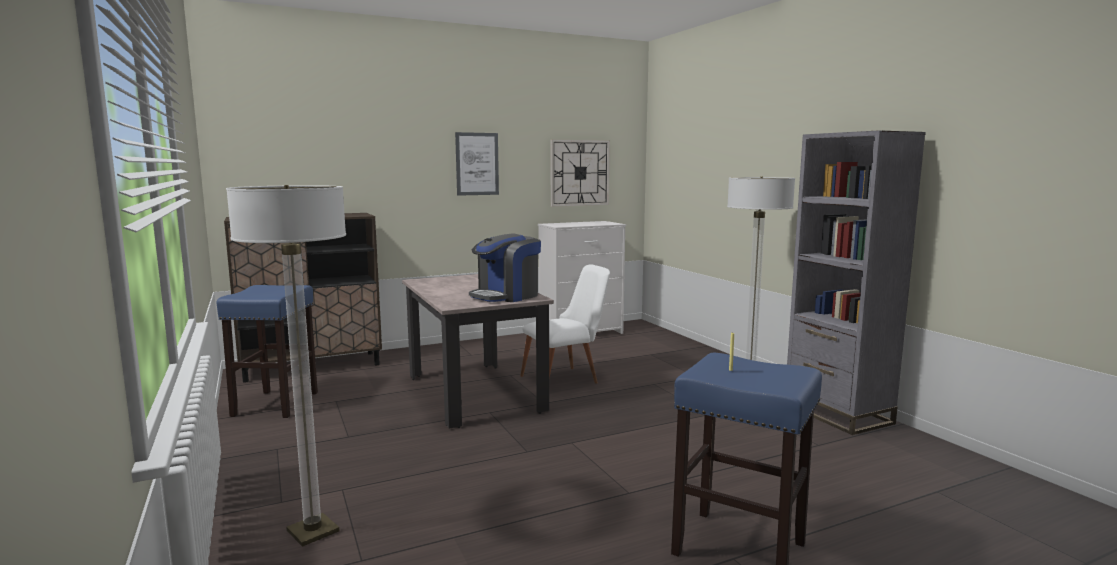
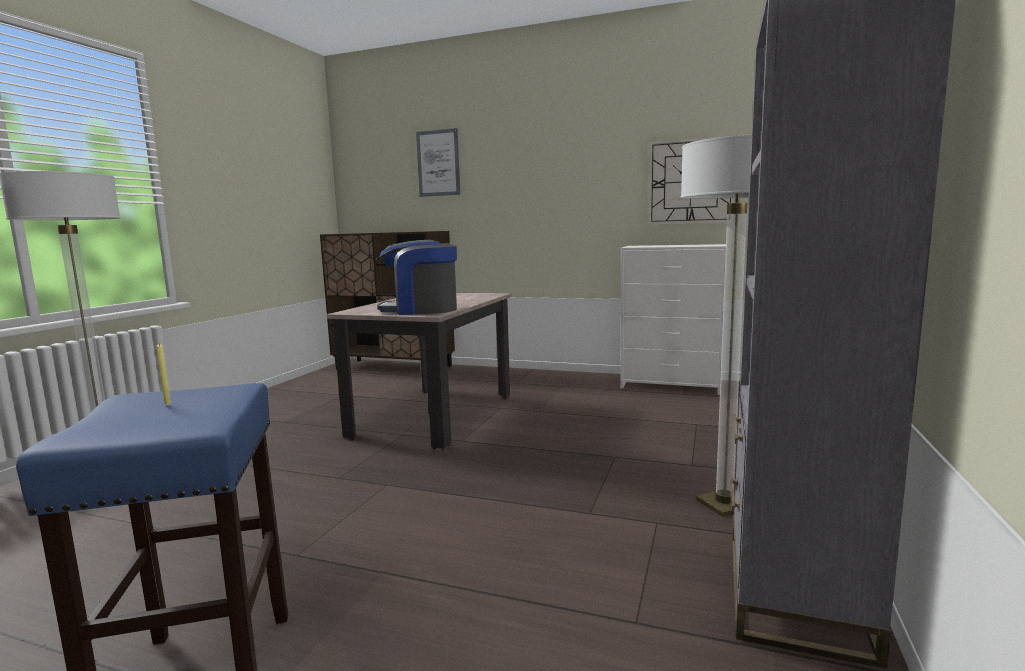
camera: 45 degrees right, 0 degrees up
(276, 403) = (313, 387): blue stool -> none
(477, 164) = (558, 177): picture -> picture (438, 163)
(566, 379) = (539, 425): white chair -> none

